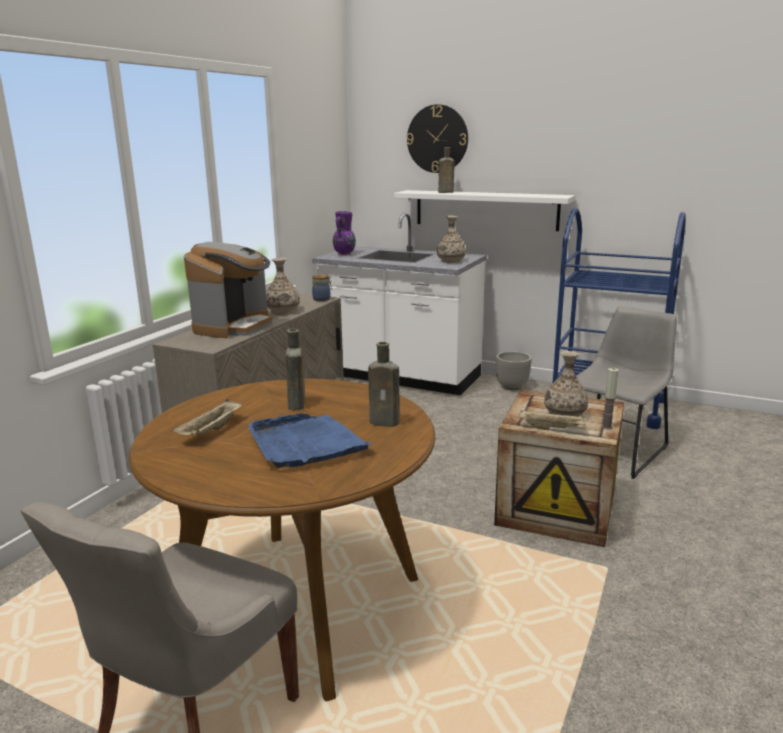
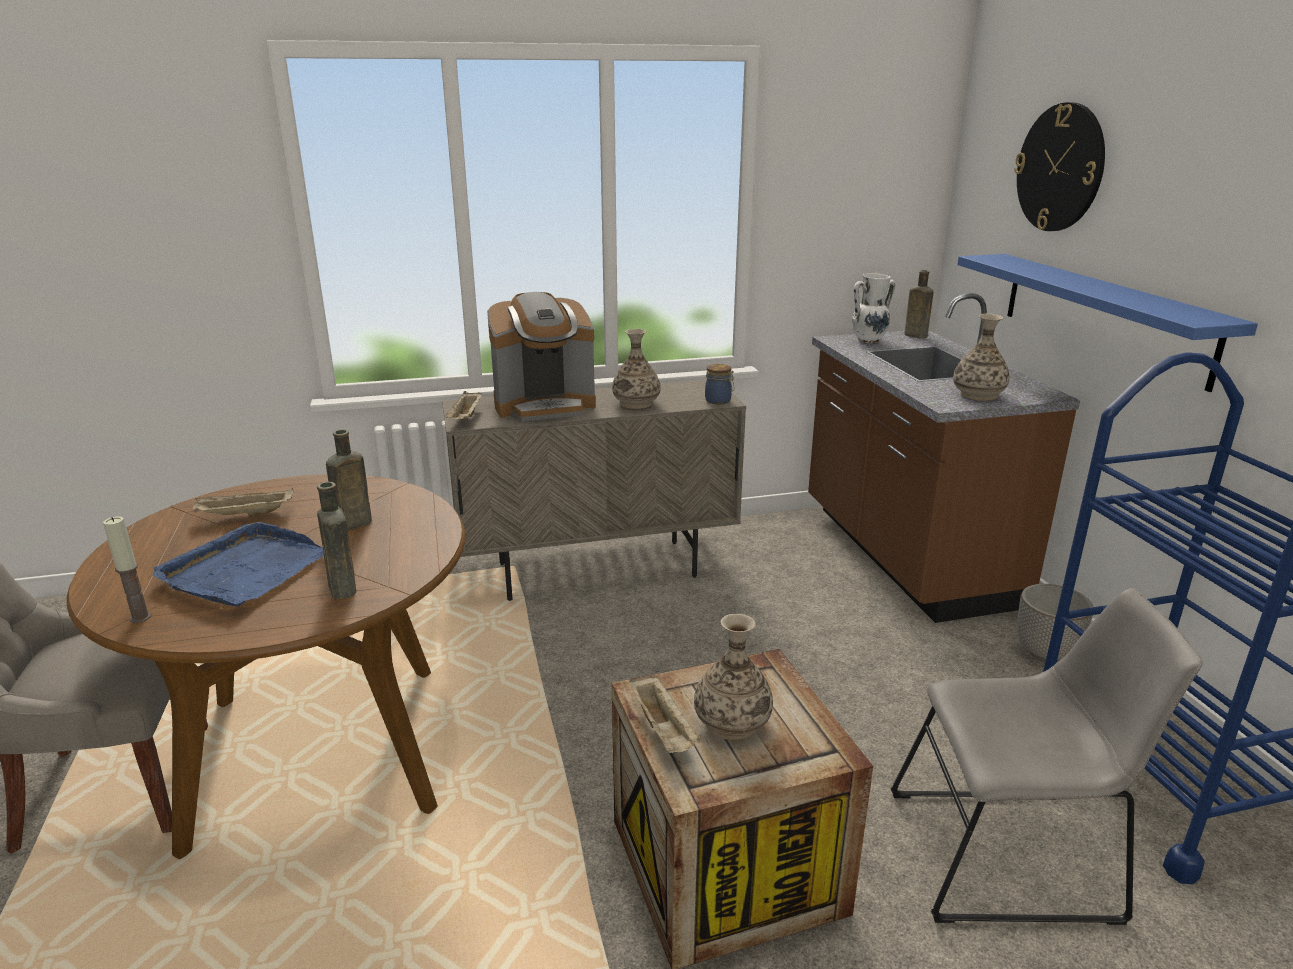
camera: 50 degrees right, 5 degrees up
(204, 345) = (466, 418): none -> beige tray
(344, 254) = (869, 341): purple vase -> white vase
(400, 377) = (904, 555): white counter -> brown counter
(444, 192) = (1034, 269): brown bottle -> brown bottle (914, 335)
(485, 210) = (1102, 315): white shelf -> blue shelf
(607, 427) = (735, 782): candle -> candle (140, 617)

